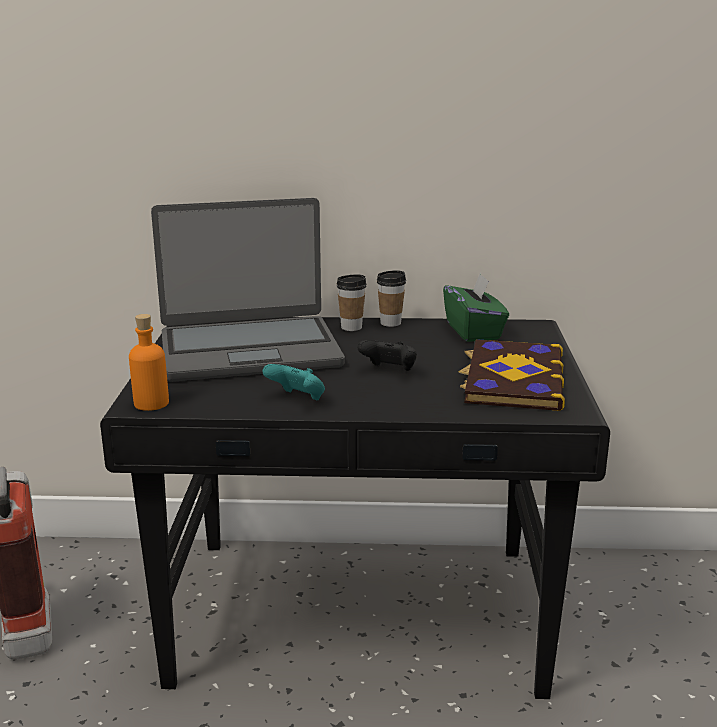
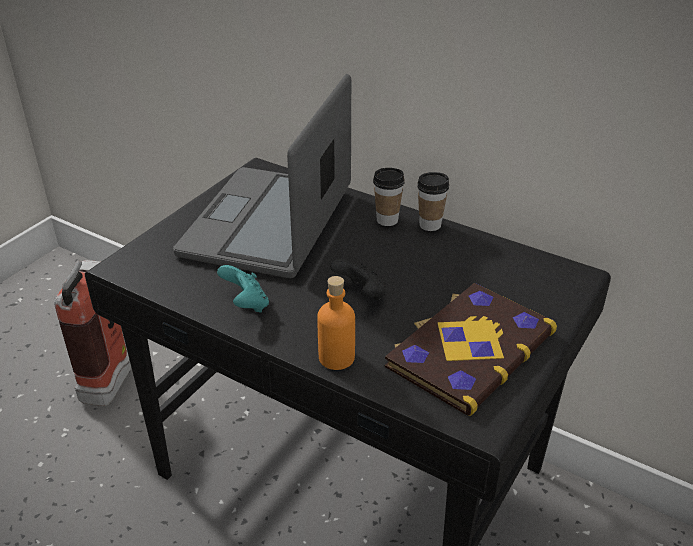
camera: 30 degrees right, 15 degrees up
(151, 403) = (132, 267): orange bottle -> orange bottle (336, 357)
(249, 350) = (269, 223): laptop -> laptop turned 90 degrees clockwise
(474, 331) = (501, 263): green tissue box -> none

